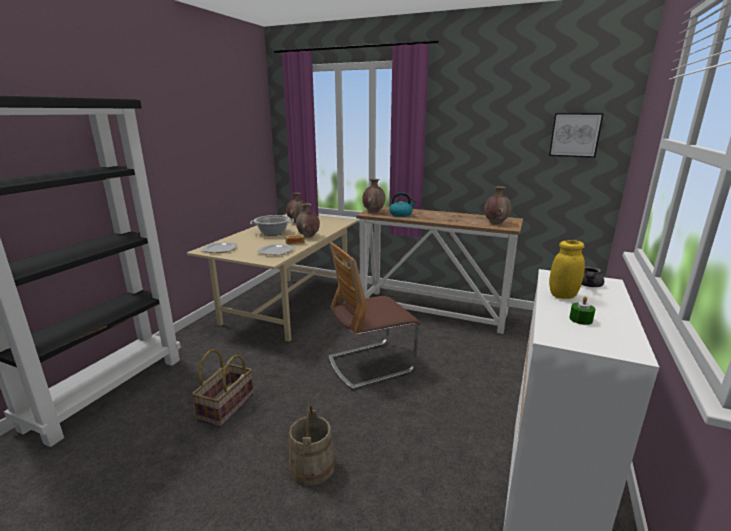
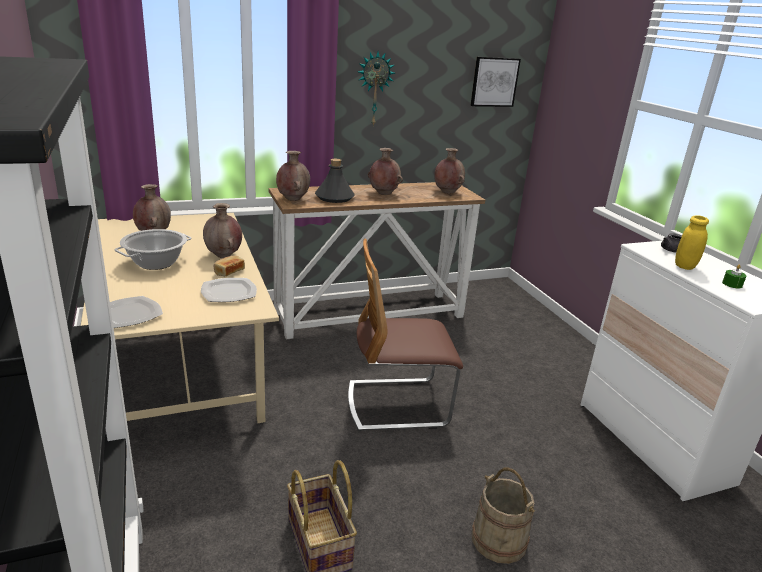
camera: 45 degrees left, 5 degrees up
(370, 364) = (397, 404): chair -> chair turned 60 degrees clockwise
(401, 214) = (334, 198): kettle -> grey bottle
(441, 217) = (383, 193): none -> brown vase
(459, 140) = (374, 89): none -> wall clock

